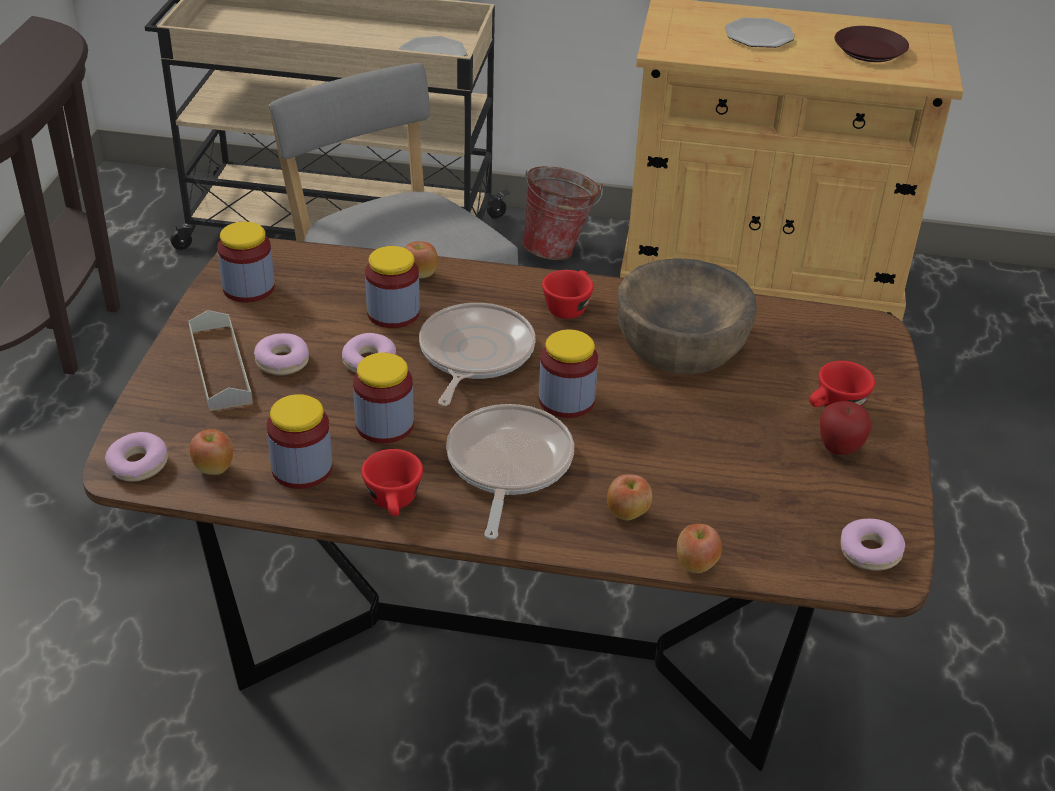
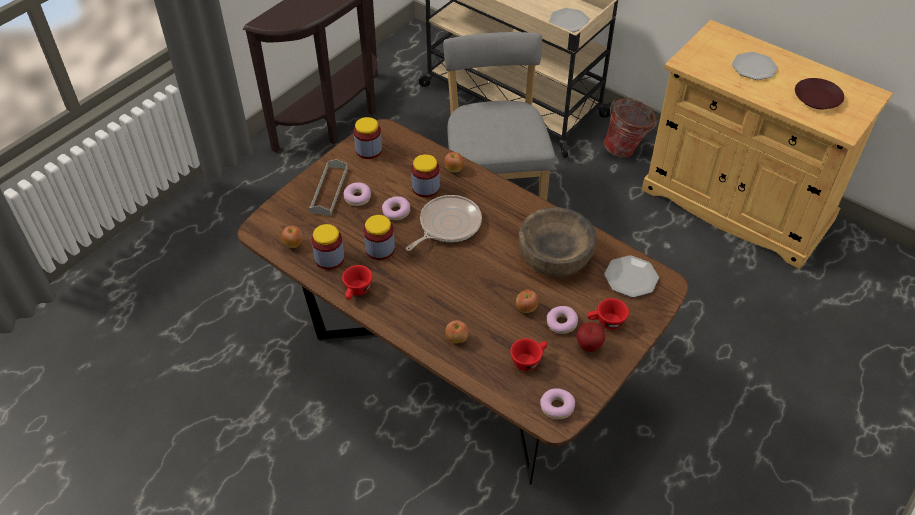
camera: 30 degrees right, 10 degrees up
(138, 465) = (264, 230): donut -> donut (561, 323)
(507, 465) = (420, 292): frying pan -> none
(566, 400) = (473, 267): jar -> none
(568, 306) = (514, 213): red cup -> red cup (529, 360)
(695, 564) = (468, 377): apple -> apple (526, 308)
(816, 336) = (631, 278): none -> plate

